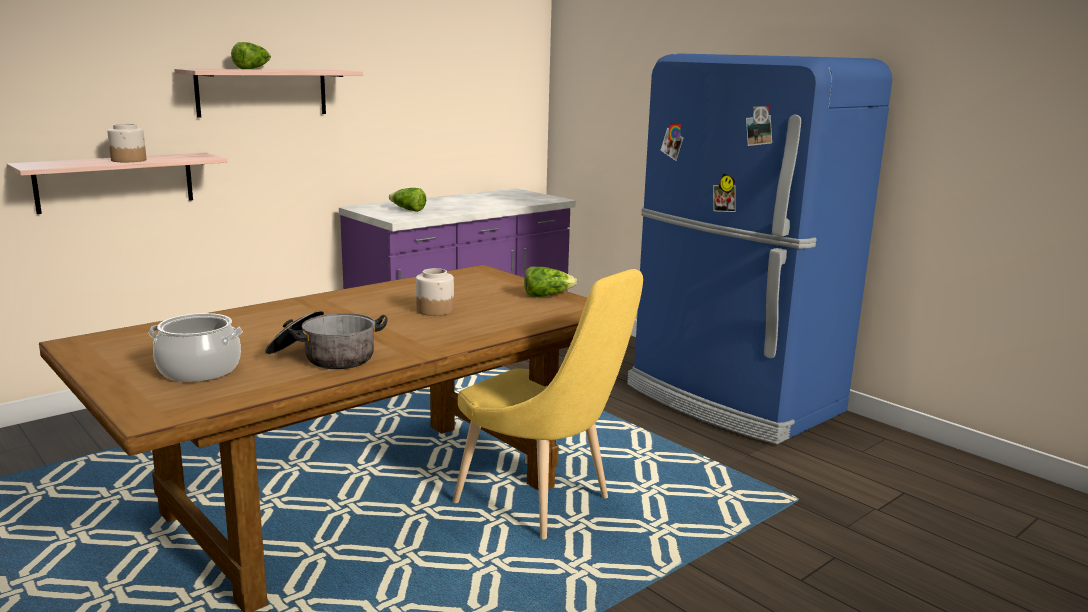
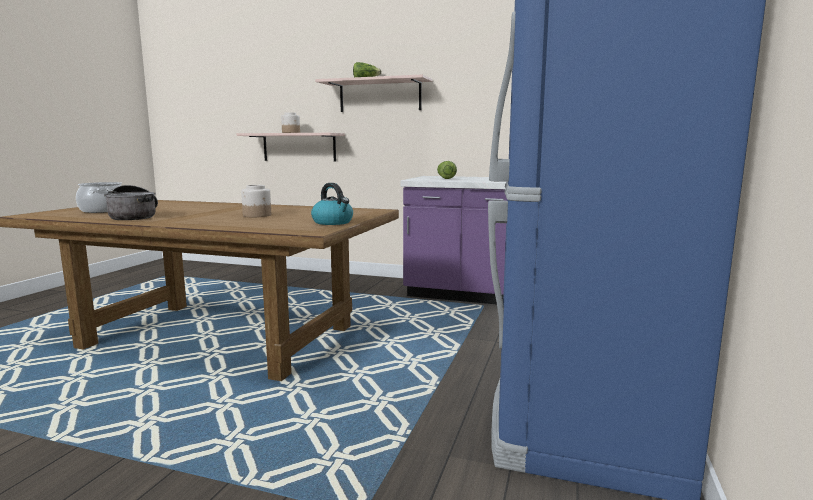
camera: 60 degrees right, 5 degrees down
(541, 503) = (250, 384): yellow chair -> none
(547, 295) = (333, 222): lettuce -> kettle

